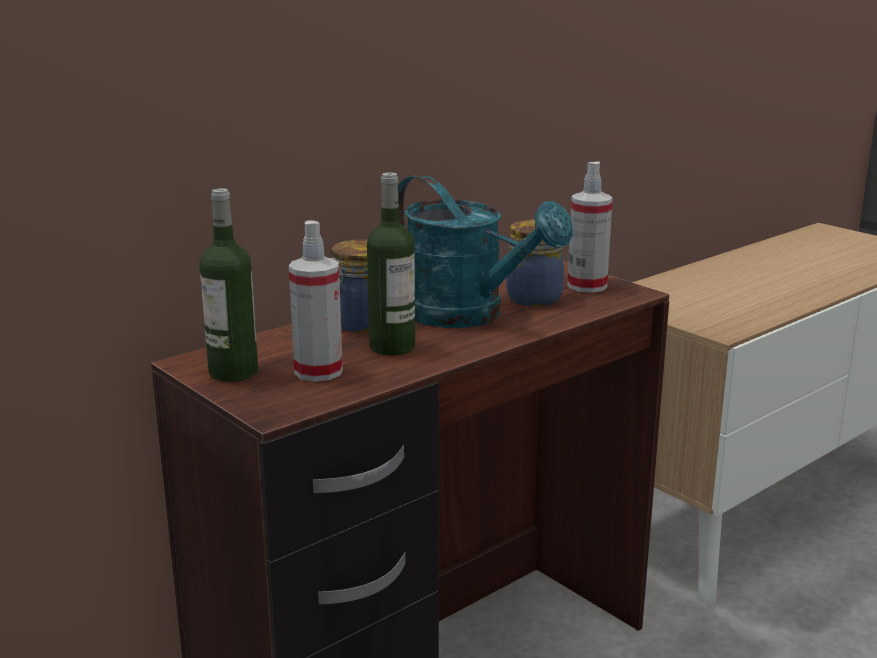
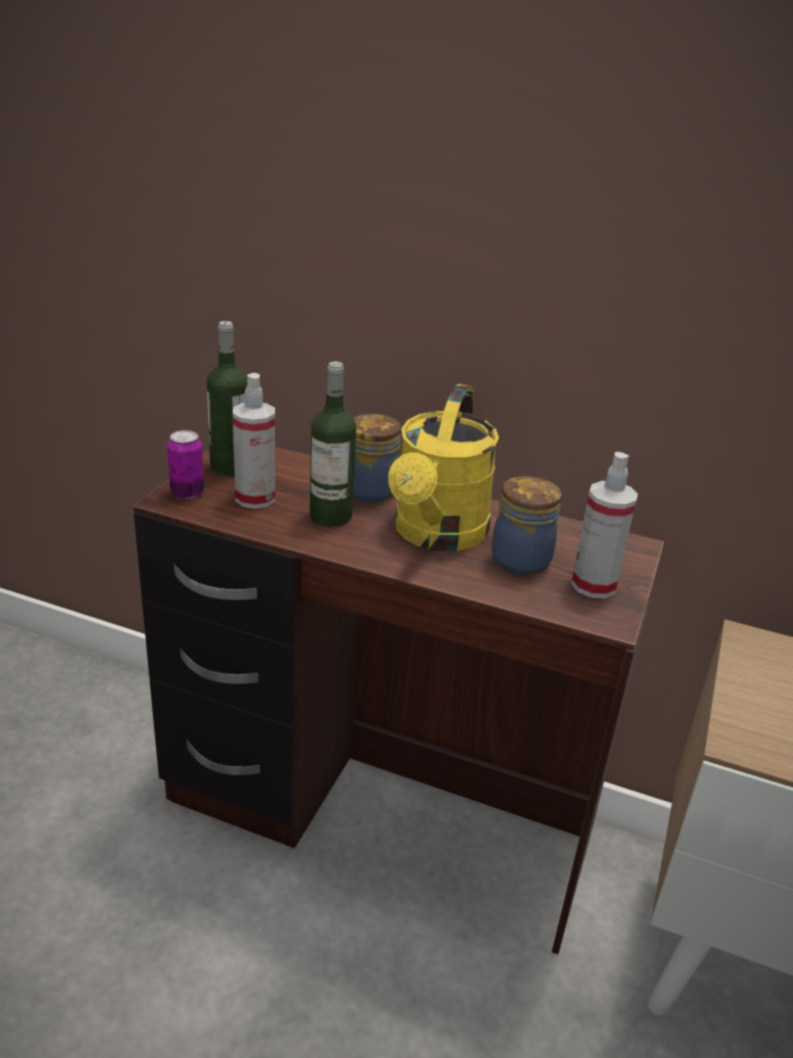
camera: 60 degrees right, 10 degrees up
(267, 401) = (187, 493): none -> can
(468, 316) = (437, 535): turquoise watering can -> yellow watering can

